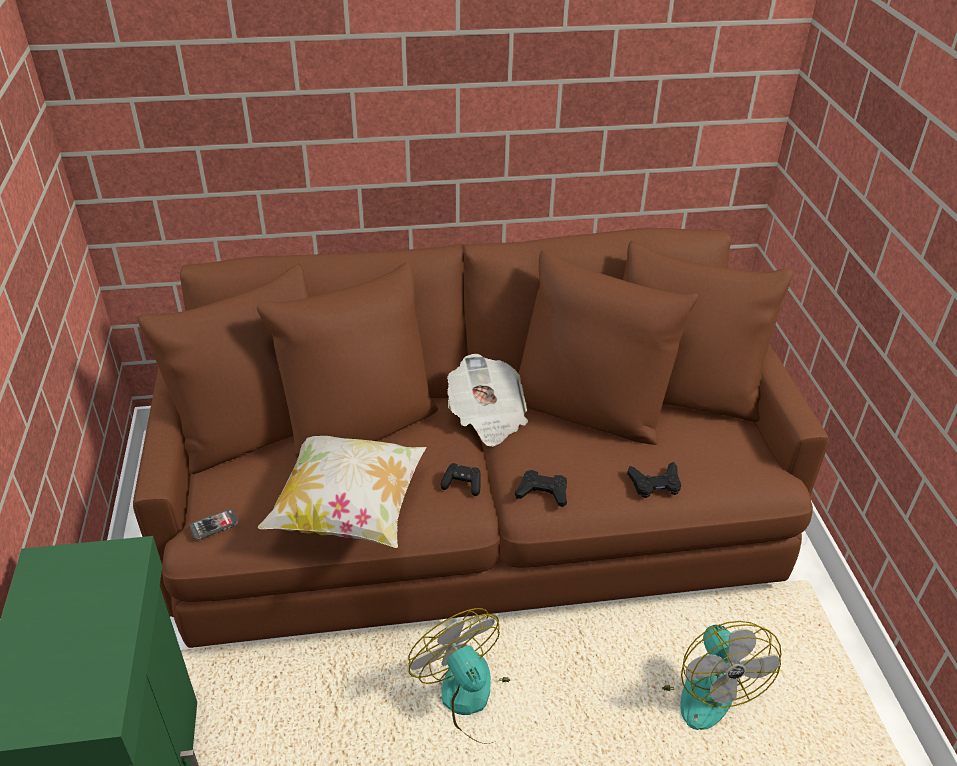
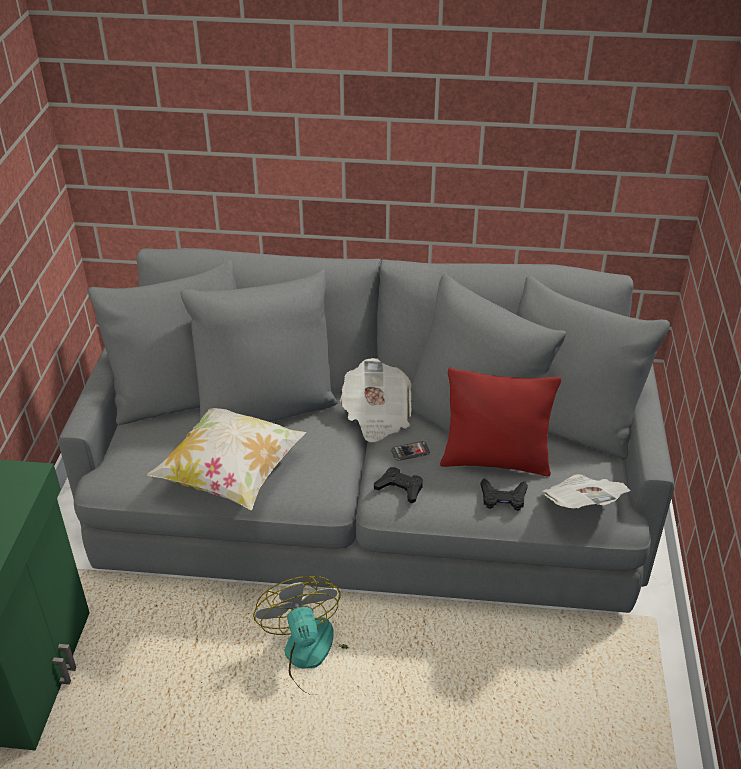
camera: 15 degrees right, 0 degrees up
(214, 525) = (120, 468): phone -> phone (410, 452)
(462, 485) = (333, 470): black game controller -> none
(475, 504) = (370, 495): brown sofa -> grey sofa
(630, 445) = (495, 461): none -> red pillow
(699, 684) = (516, 686): fan -> none
(737, 478) = (582, 506): none -> newspaper

